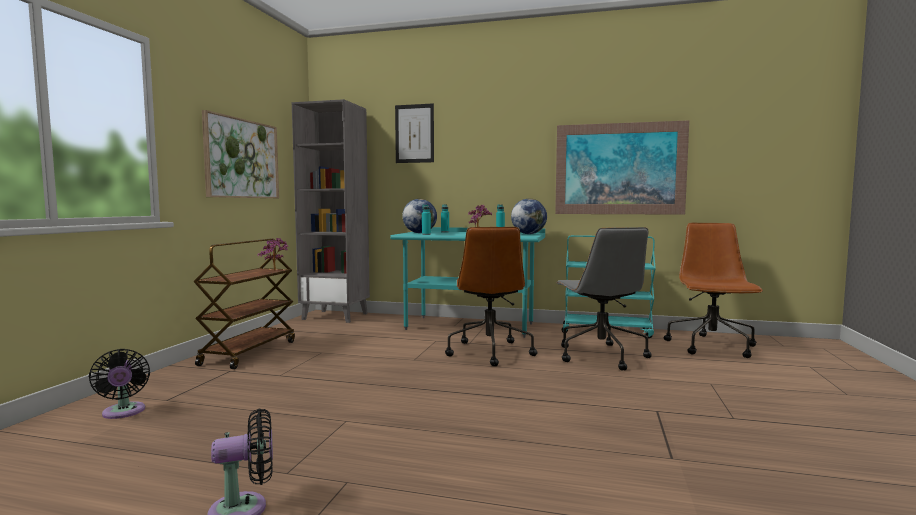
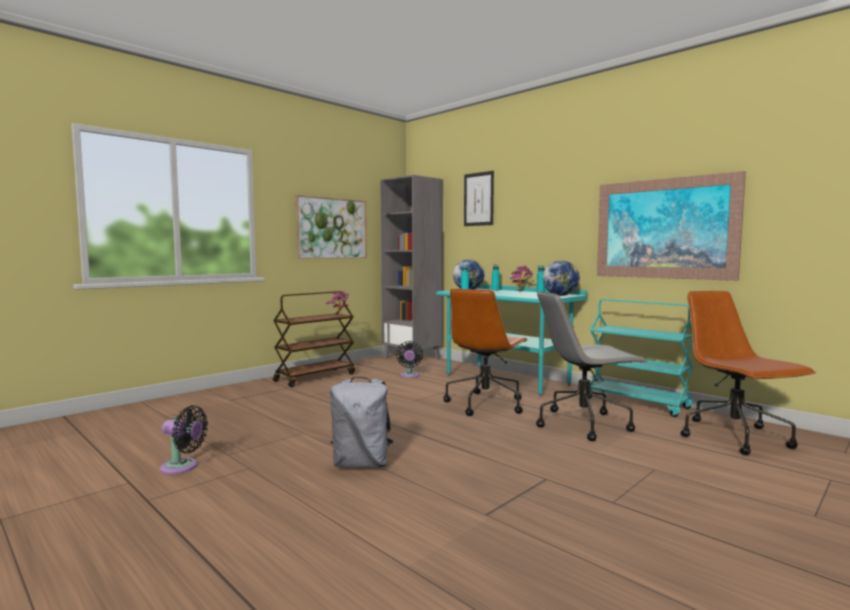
camera: 30 degrees right, 0 degrees up
(123, 413) = (201, 403): black fan -> black fan (409, 376)
(476, 440) = (362, 464): none -> grey backpack
(600, 355) = (584, 424): grey office chair -> grey office chair turned 60 degrees clockwise
(712, 347) = (735, 437): brown office chair -> brown office chair turned 60 degrees counterclockwise

